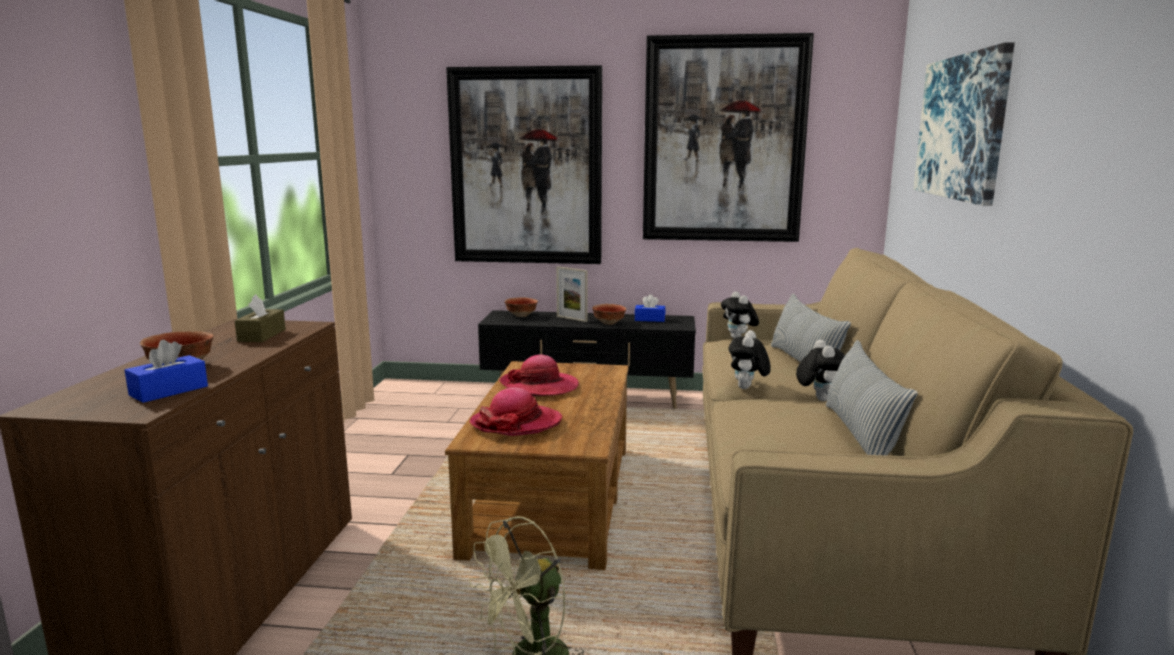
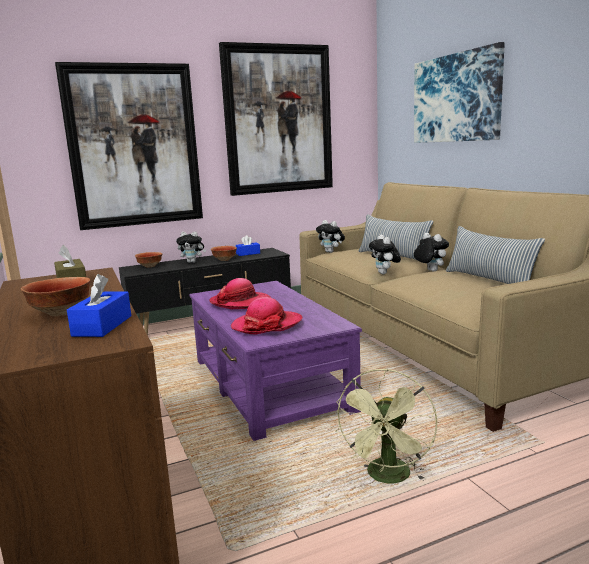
camera: 30 degrees left, 0 degrees up
(550, 499) = (268, 385): brown coffee table -> purple coffee table
(572, 319) = (193, 262): picture frame -> plush toy

